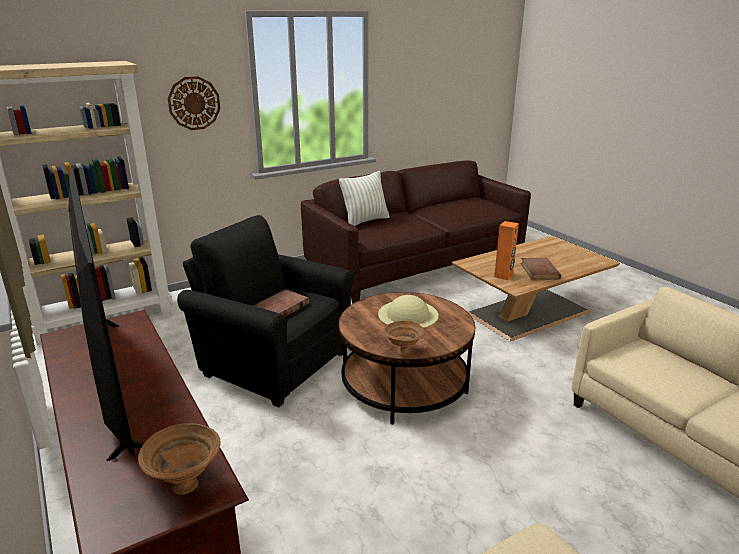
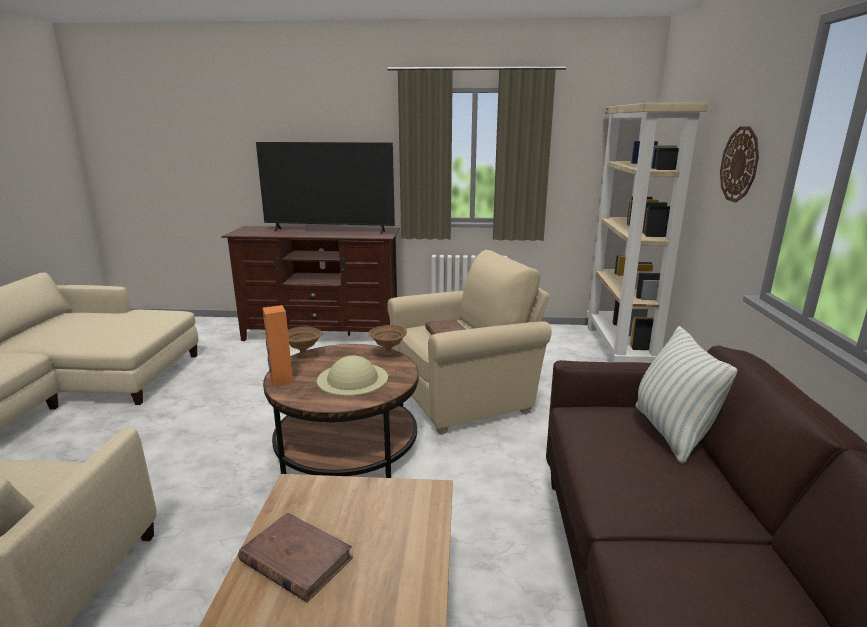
camera: 125 degrees right, 5 degrees down
(186, 484) = (245, 232): brown bowl -> brown bowl (389, 354)
(272, 362) = (466, 396): black armchair -> beige armchair
(503, 276) = (340, 502): orange speaker -> orange speaker (281, 379)

